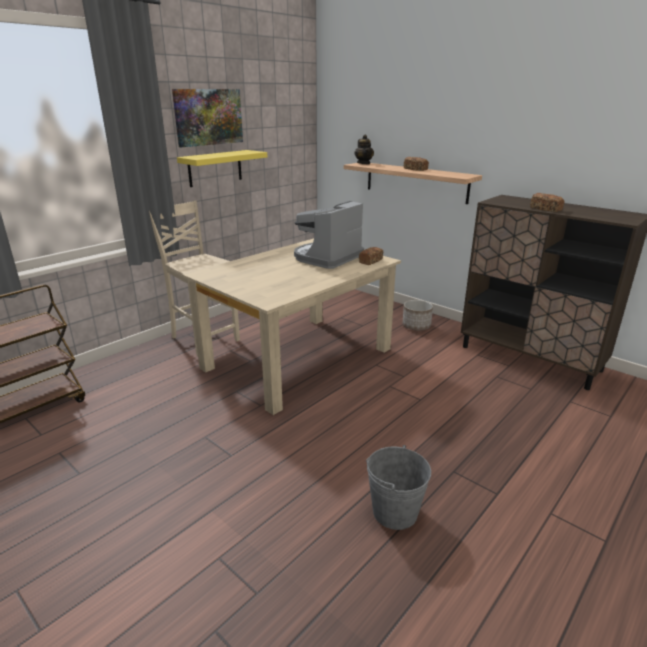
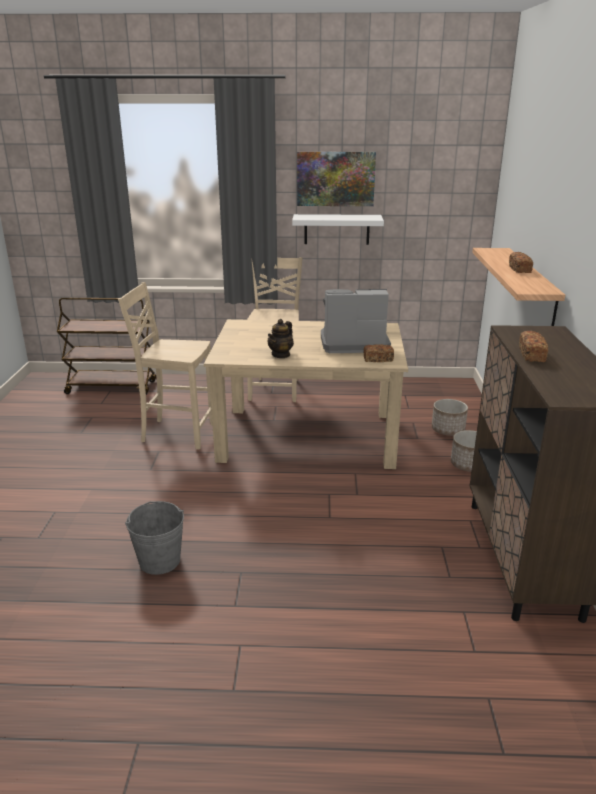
camera: 50 degrees right, 0 degrees up
(190, 413) = (177, 433): none -> beige chair
(215, 168) = (336, 229): yellow shelf -> white shelf
(364, 163) = (499, 250): teapot -> teapot (281, 354)
(367, 312) = (448, 430): none -> planter

